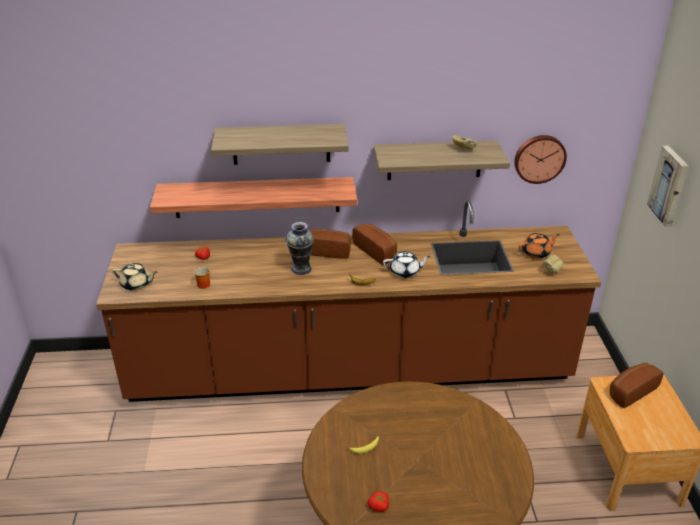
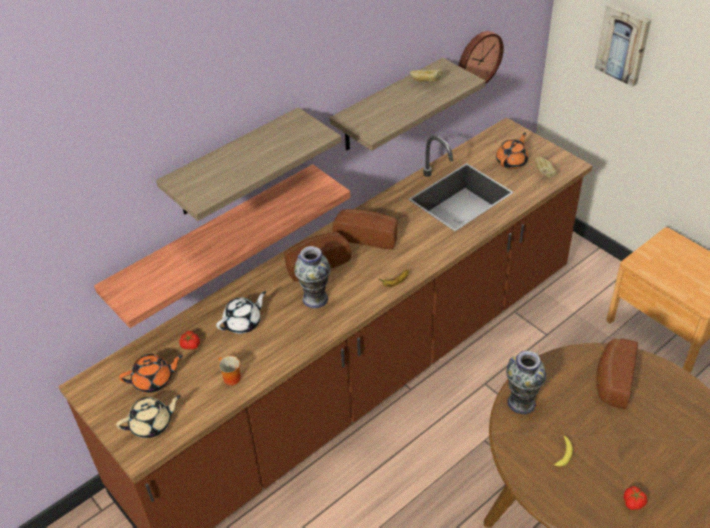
camera: 35 degrees left, 10 degrees up
(163, 265) = (154, 380): none -> orange teapot
(374, 402) = (521, 403): none -> vase
(405, 272) = (421, 246): white teapot -> white teapot (243, 323)
(630, 391) = (659, 258): bread -> bread (612, 380)

